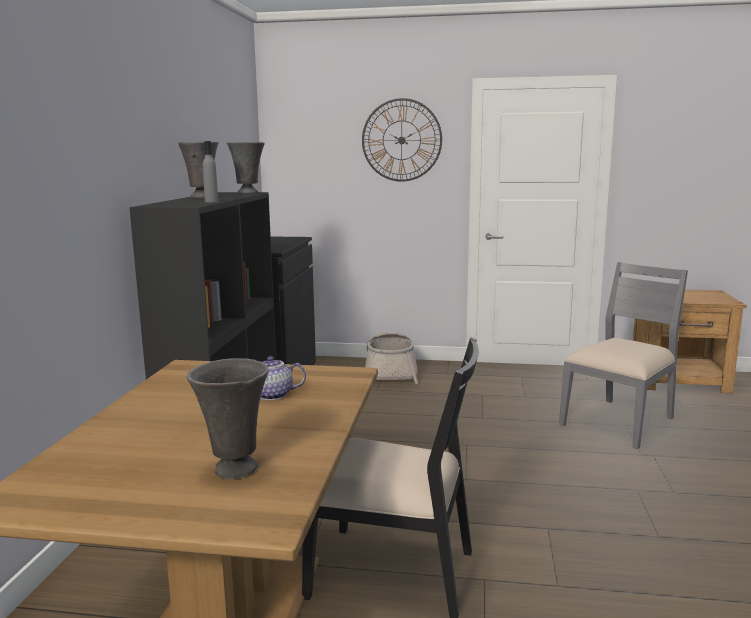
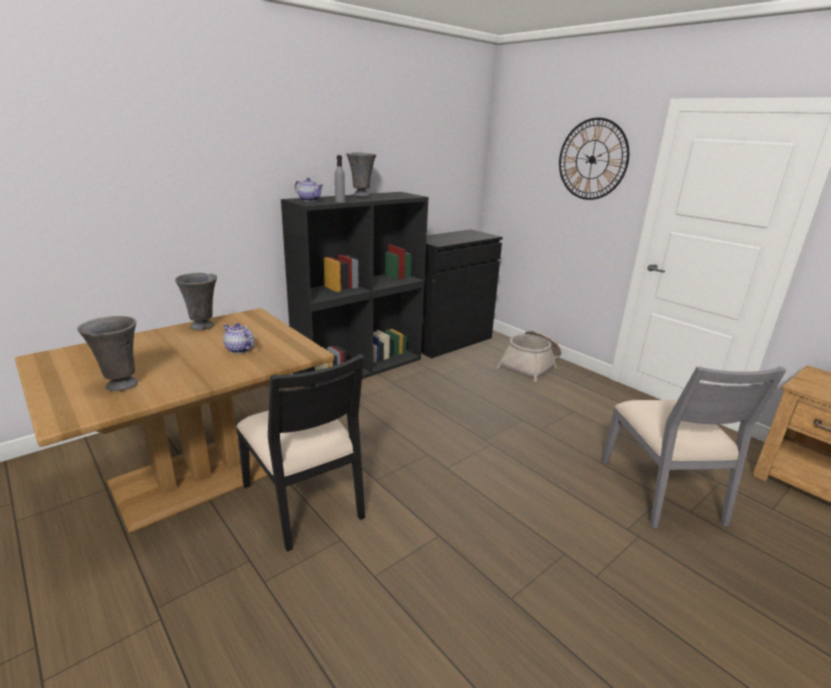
camera: 40 degrees right, 10 degrees up
(172, 204) = (310, 200): none -> teapot
(248, 193) = (409, 196): grey vase -> grey vase (203, 327)
(619, 421) = (662, 491): grey chair -> grey chair turned 90 degrees clockwise

